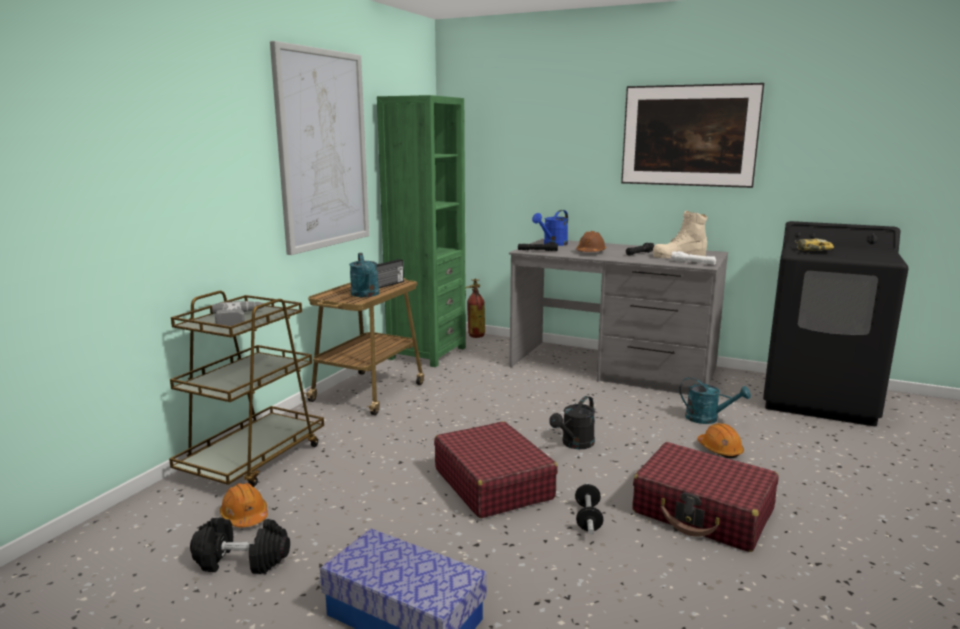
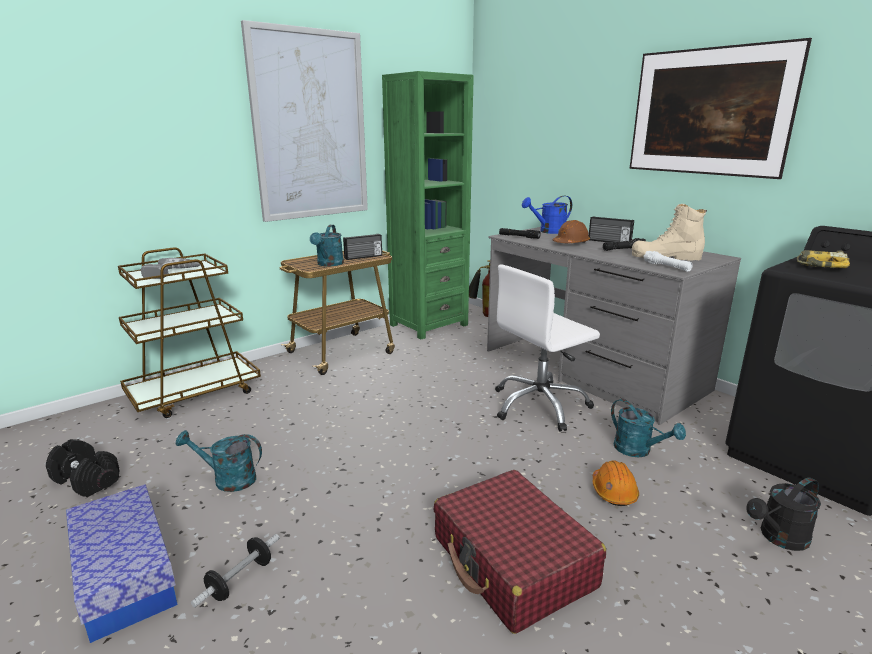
camera: 25 degrees right, 5 degrees up
(244, 516) = (133, 441): orange hard hat -> none
(398, 520) = (228, 479): none -> turquoise watering can
(493, 483) = (342, 466): red suitcase -> none
(574, 444) = (461, 445): black watering can -> black watering can (779, 538)
(588, 518) = (385, 530): dumbbell -> dumbbell (240, 580)
(603, 402) = (540, 405): none -> white office chair
(616, 248) = (609, 241): none -> radio

